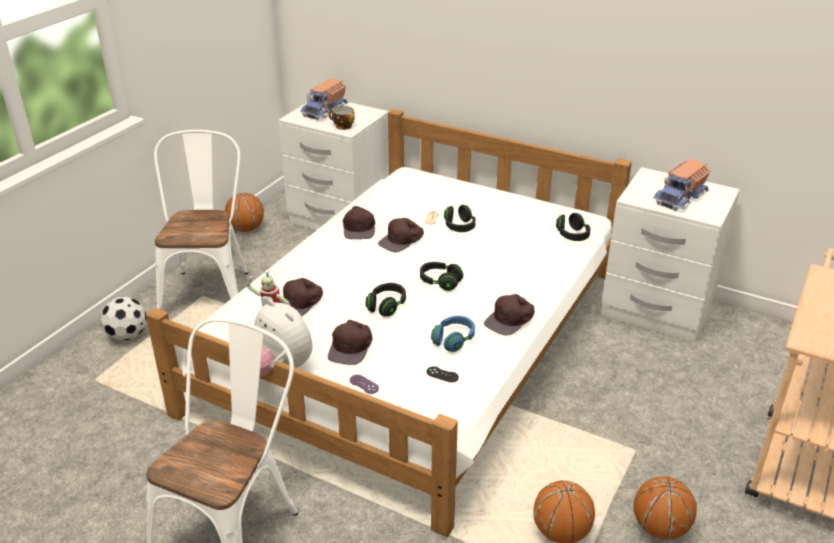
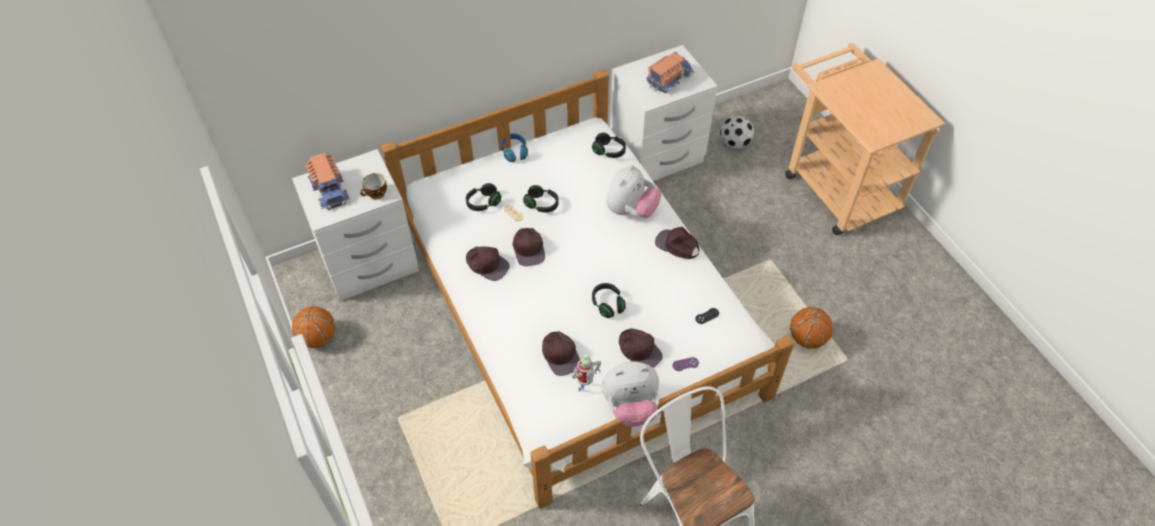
camera: 55 degrees left, 20 degrees up
(128, 335) = (407, 497): football -> football (734, 143)
(209, 289) = (391, 408): white chair -> none
(440, 282) = (604, 257): black headphones -> black headphones (483, 203)
(453, 340) = (676, 289): blue headphones -> blue headphones (514, 152)
(510, 319) = (677, 245): brown cap -> brown cap turned 135 degrees clockwise
(517, 275) = (631, 210): none -> plush toy
(659, 528) = (833, 291): basketball -> none
(681, 198) = (669, 79): toy truck -> toy truck turned 120 degrees counterclockwise

